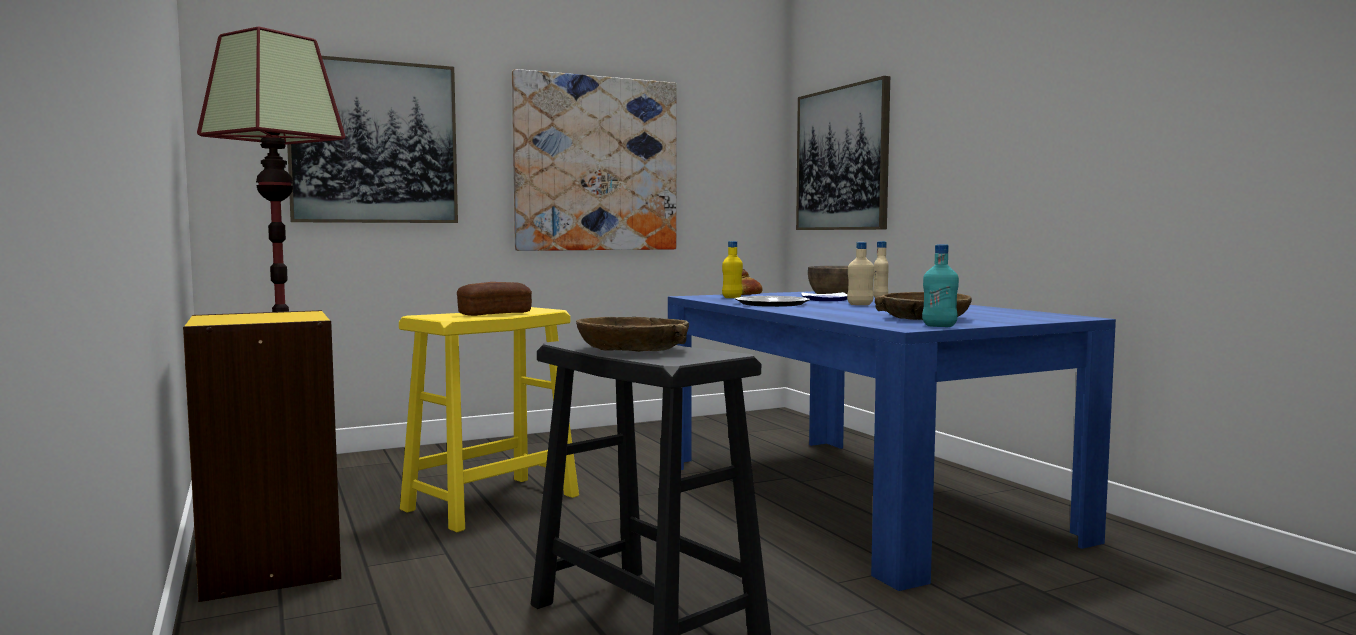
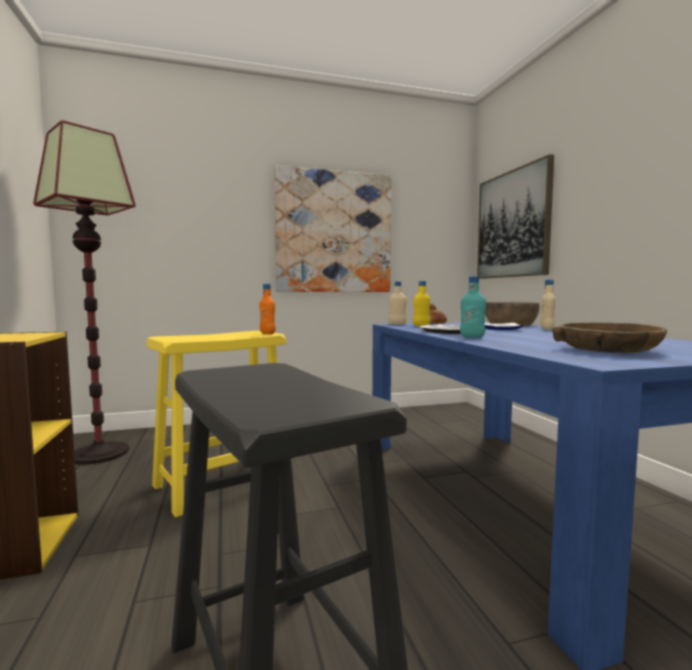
camera: 10 degrees right, 0 degrees up
(374, 142) = (177, 217): picture -> none
(495, 314) = (222, 336): bread -> none
(546, 310) = (267, 333): none -> orange bottle
(634, 349) = (259, 386): brown bowl -> none
(860, 304) = (530, 333): beige bottle -> beige bottle (397, 324)
(939, 326) = (638, 361): turquoise bottle -> turquoise bottle (472, 337)

